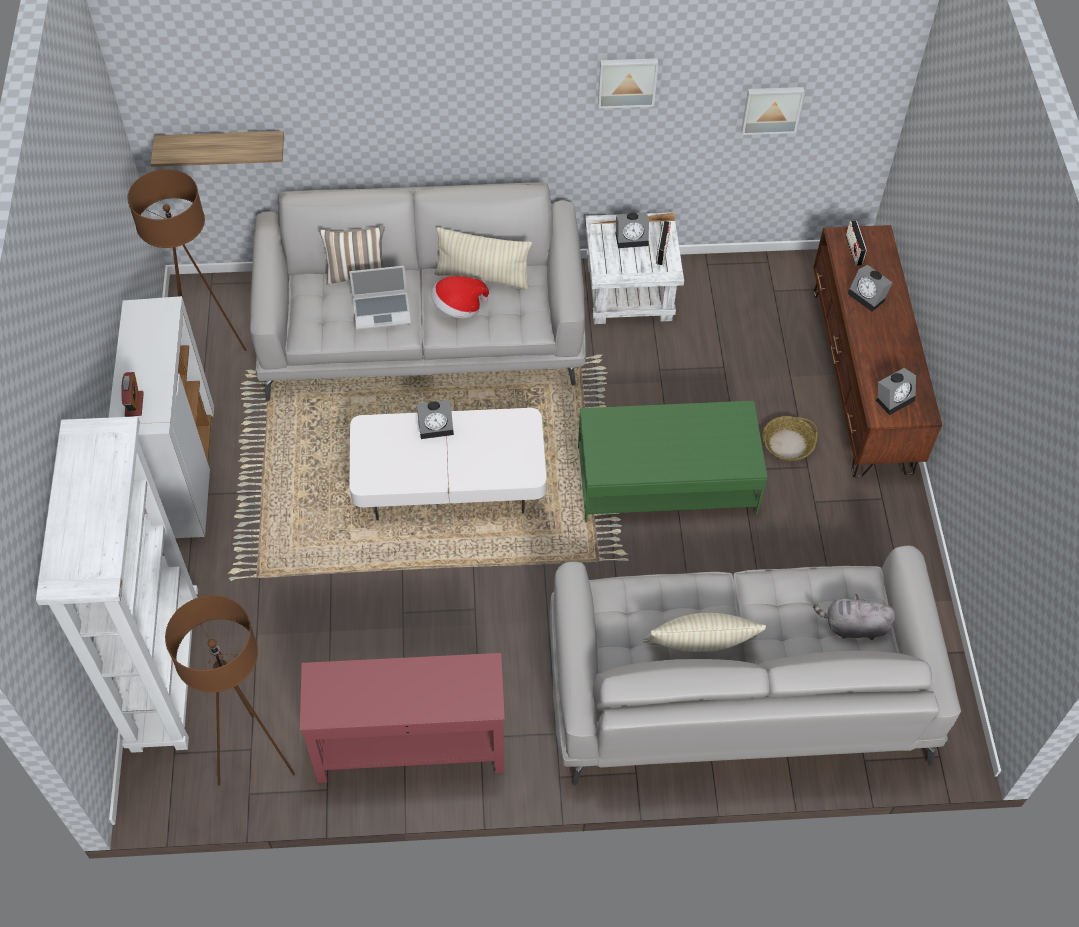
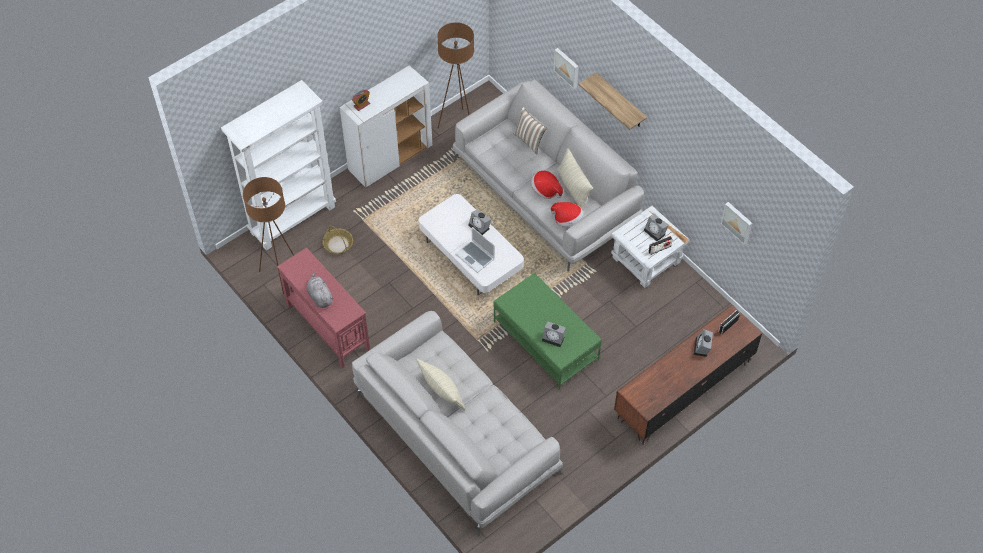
camera: 55 degrees right, 0 degrees up
(221, 146) = (519, 39): shelf -> shelf (620, 101)
(382, 311) = (517, 163): laptop -> laptop (475, 257)
(530, 315) = (567, 219): none -> hat
(627, 81) = (677, 150): picture -> picture (567, 67)
(788, 444) = (612, 379): basket -> basket (338, 244)
(853, 626) = (501, 447): grey plush toy -> grey plush toy (319, 296)
(894, 398) = (645, 392): alarm clock -> alarm clock (554, 338)

